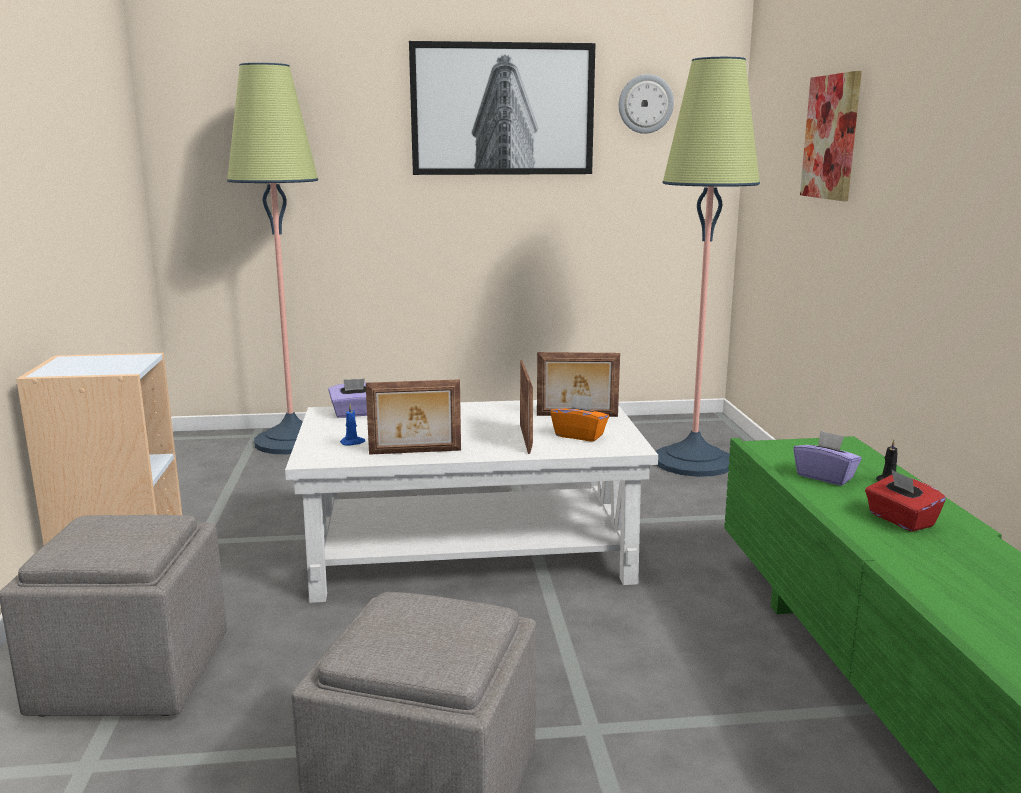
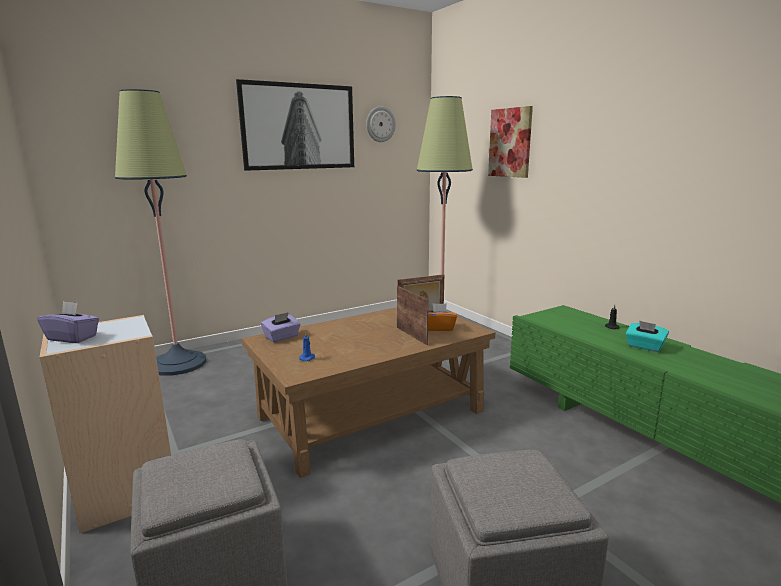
camera: 25 degrees left, 0 degrees up
(415, 452) = (358, 357): picture frame -> none
(471, 550) = (371, 413): white coffee table -> brown coffee table
(825, 477) = (582, 330): purple tissue box -> purple tissue box (73, 338)
(900, 520) = (644, 347): red tissue box -> turquoise tissue box

